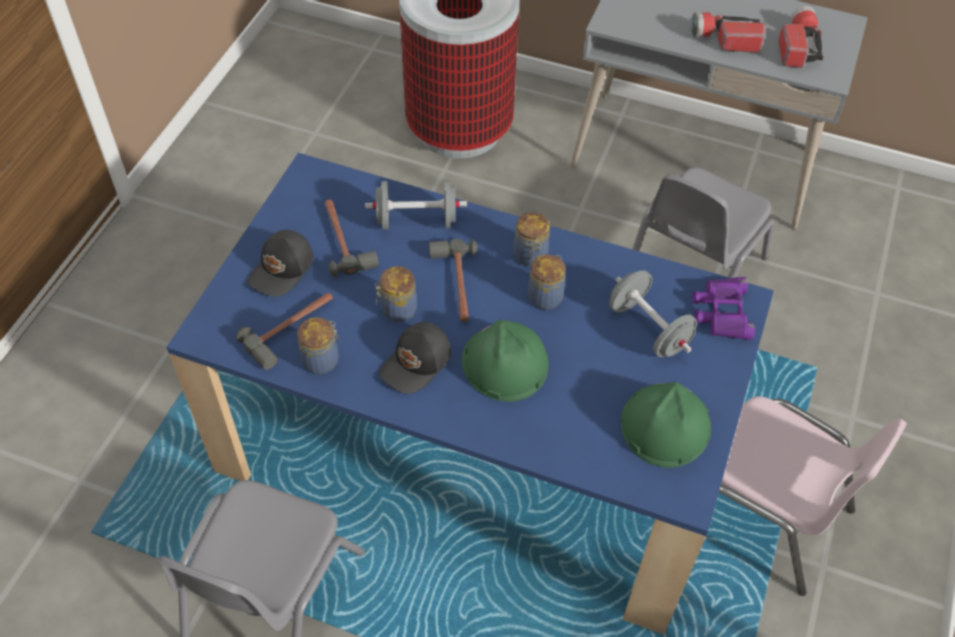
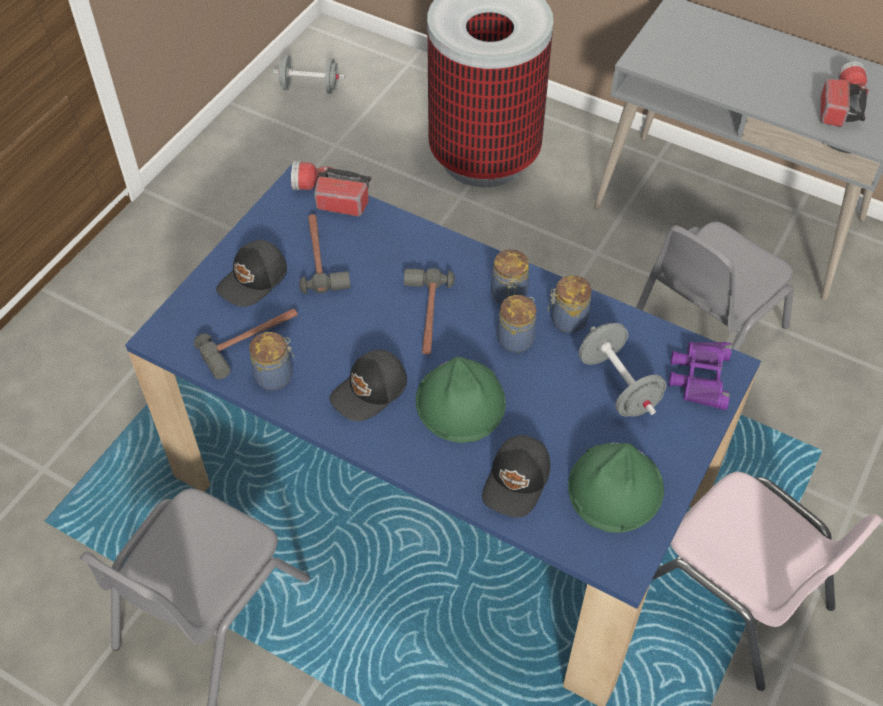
camera: 10 degrees right, 0 degrees up
(397, 310) = (361, 334): jar -> jar (567, 320)
(416, 220) = (399, 245): grey dumbbell -> grey dumbbell (310, 87)
(573, 431) = (518, 481): none -> black cap
(725, 40) = (763, 89): flashlight -> flashlight (329, 196)

